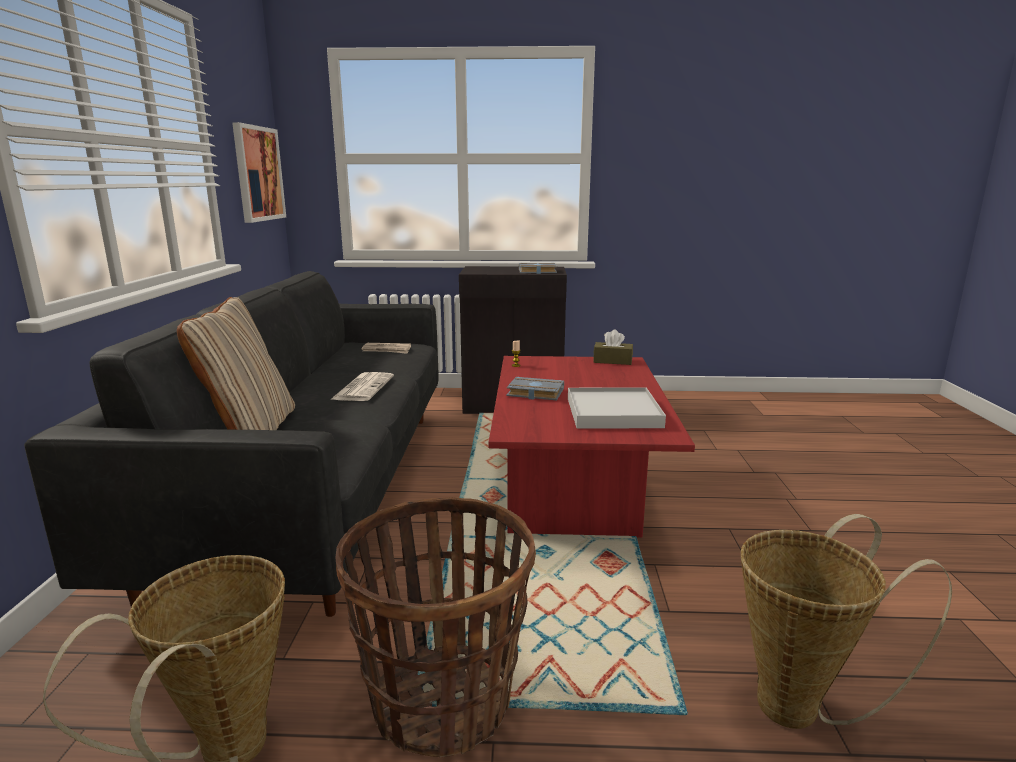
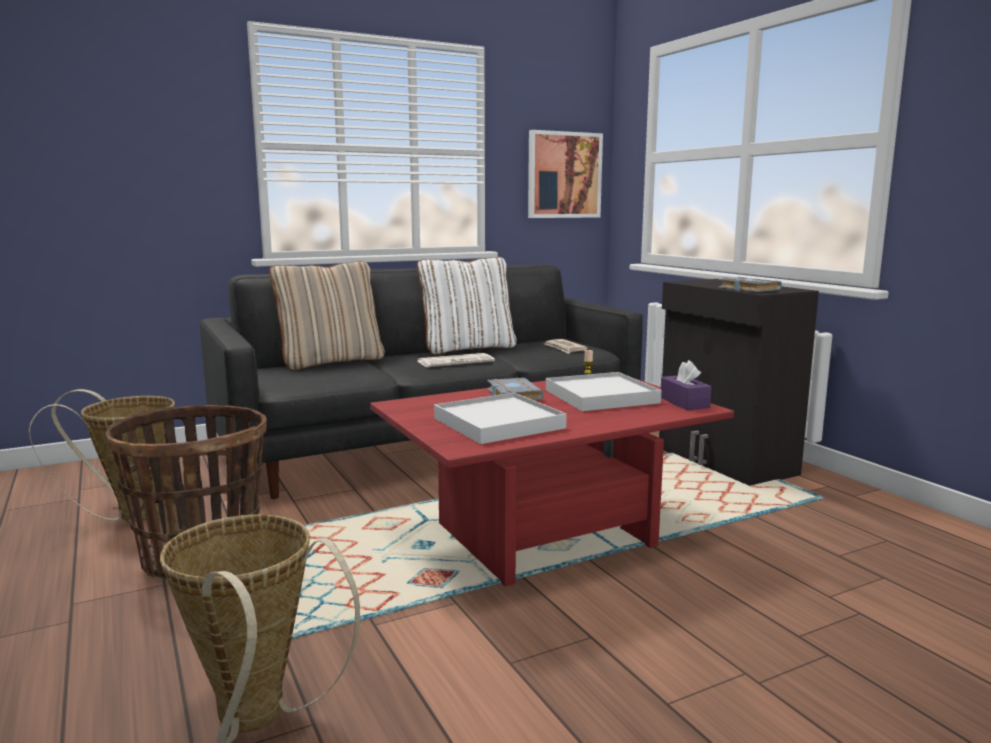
camera: 60 degrees right, 5 degrees down
(316, 374) = (468, 348): none -> white pillow
(572, 373) = (600, 396): none -> white tray
(612, 361) = (684, 402): brown tissue box -> purple tissue box

